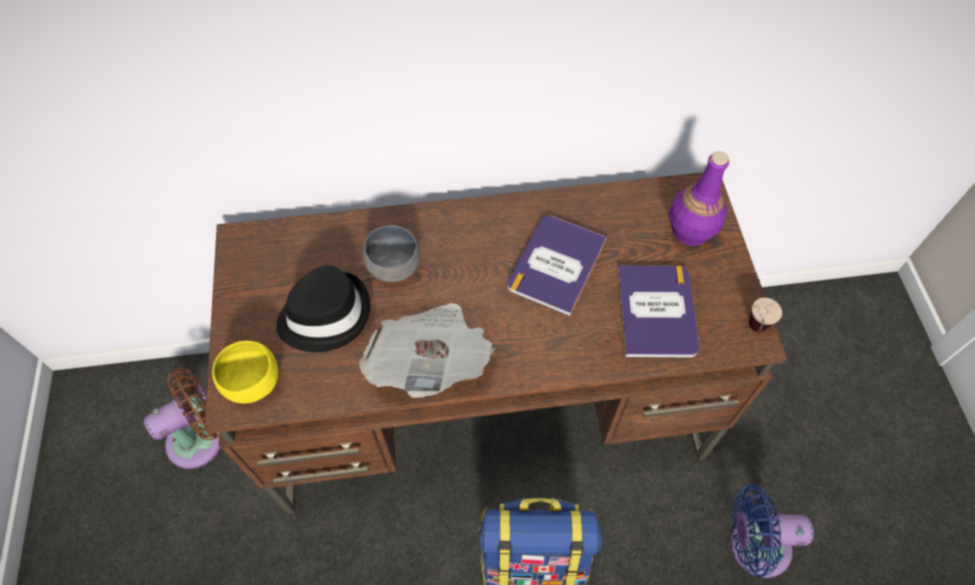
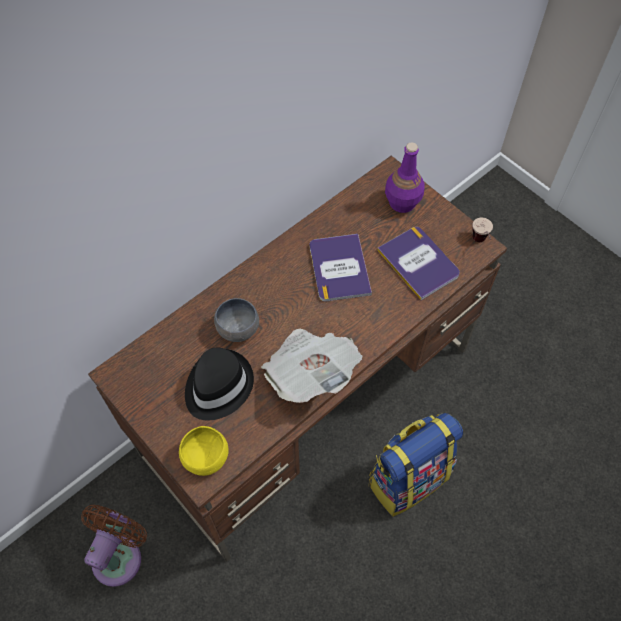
camera: 35 degrees left, 0 degrees up
(752, 546) = (527, 383): blue fan -> none

